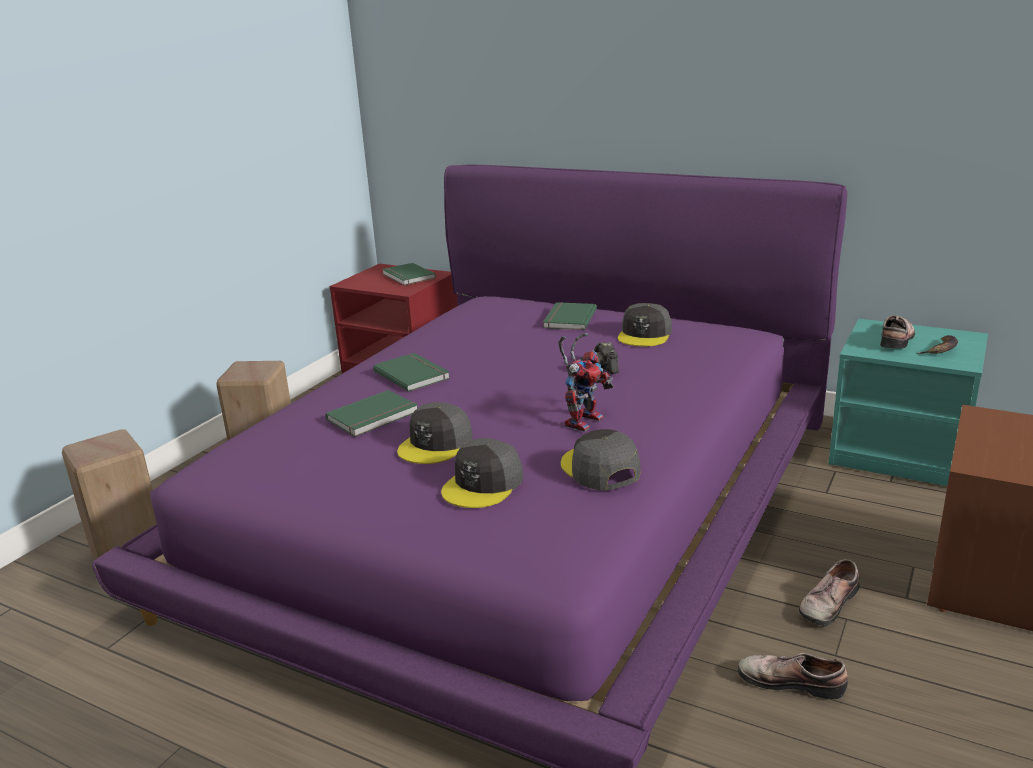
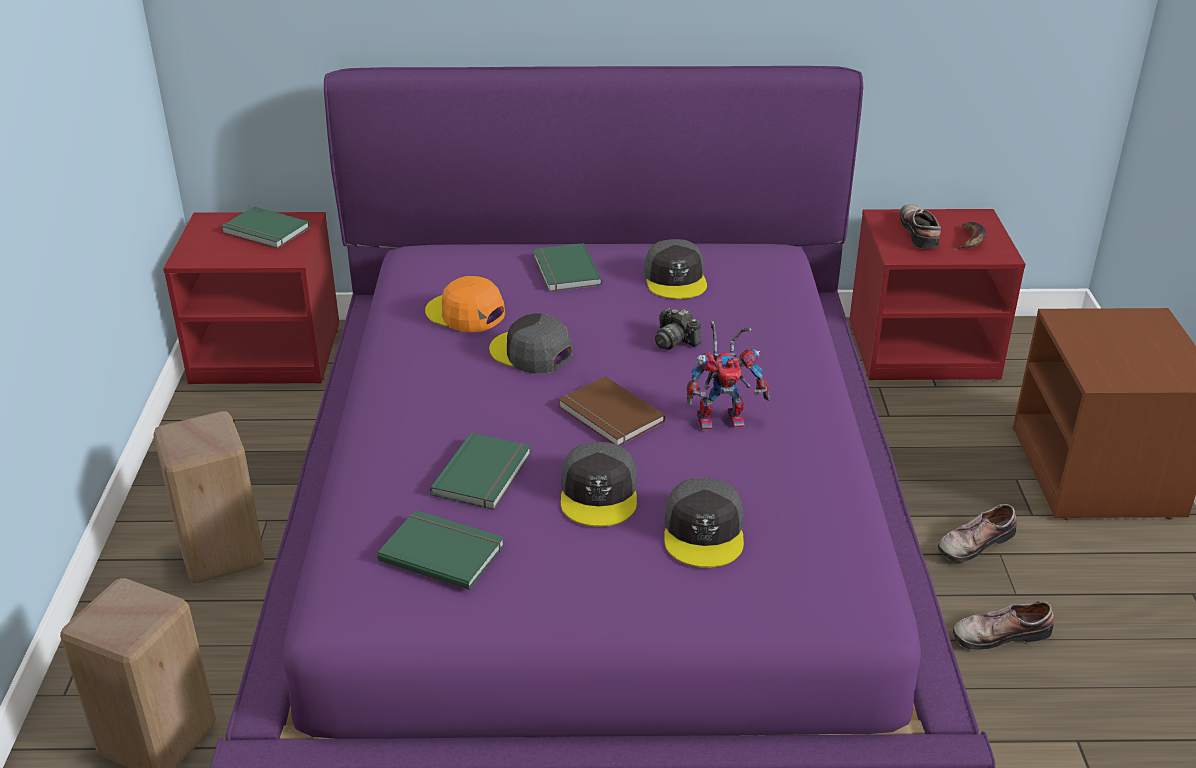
camera: 30 degrees left, 10 degrees up
(413, 374) = (464, 399): green book -> green book (443, 551)
(471, 331) = (465, 314): none -> orange cap
(499, 402) = (609, 416): none -> brown book
(583, 419) = (723, 418): toy robot -> toy robot turned 75 degrees clockwise
(599, 469) = (799, 478): grey cap -> grey cap (531, 353)
(826, 603) = (973, 542): shoe -> shoe turned 45 degrees clockwise
(901, 453) = (923, 349): turquoise nightstand -> red nightstand

